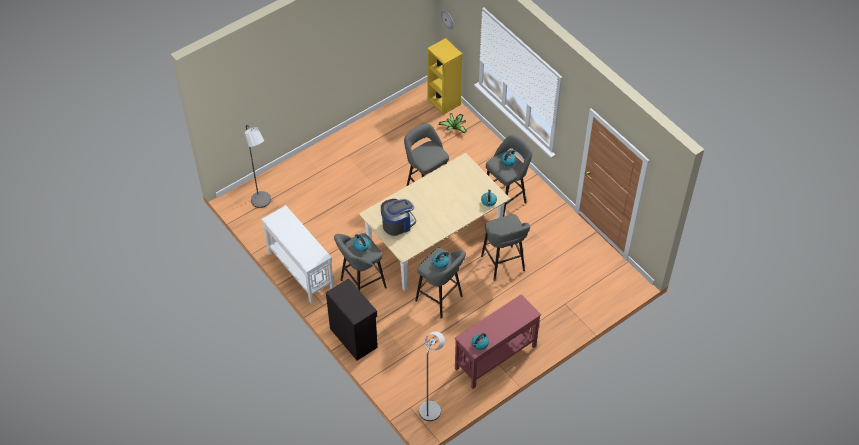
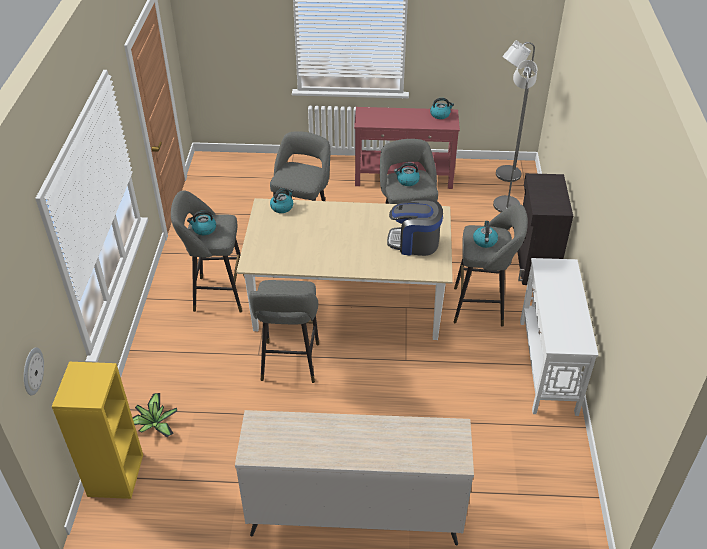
camera: 140 degrees left, 10 degrees down
(263, 202) = (538, 496): grey floor lamp -> grey floor lamp (506, 202)
(334, 148) = (354, 515): none -> beige dresser

